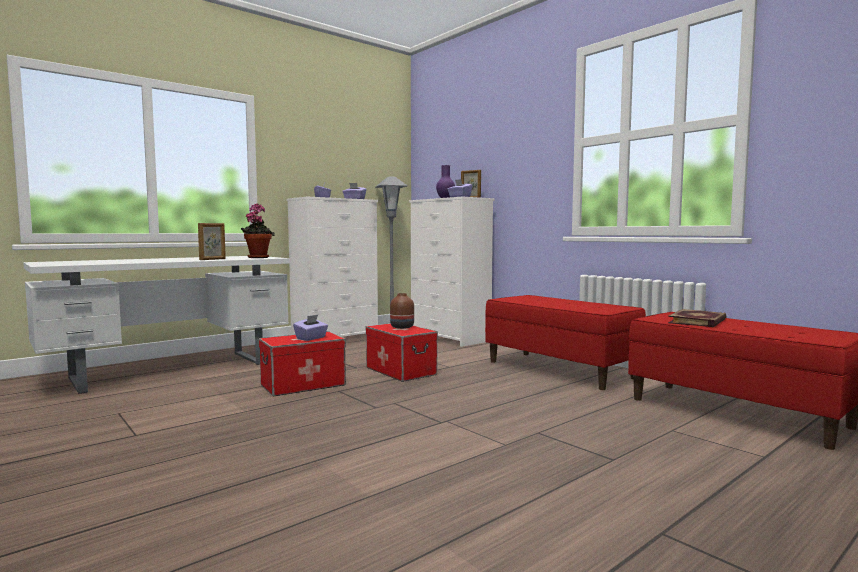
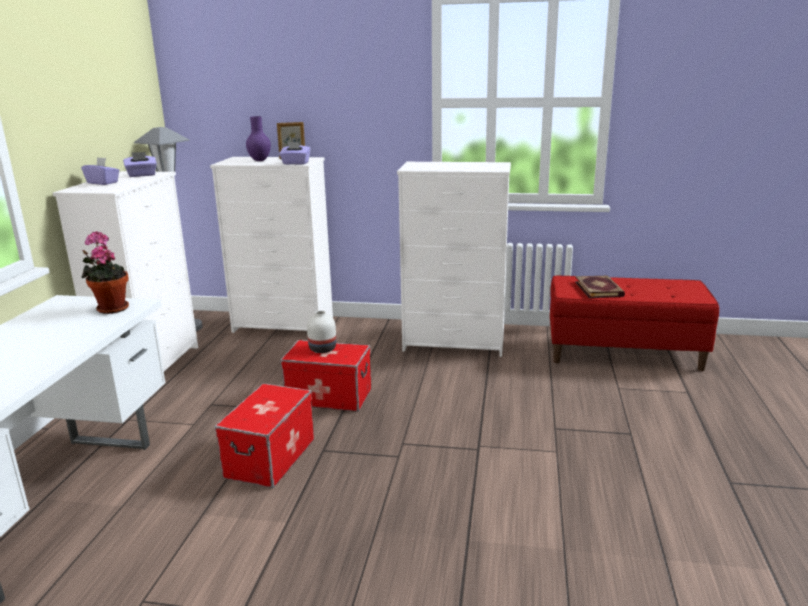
camera: 40 degrees left, 15 degrees up
(213, 259) = (81, 336): picture frame -> none
(311, 338) = (276, 403): purple tissue box -> none
(402, 327) = (322, 348): brown vase -> white vase
(559, 369) = (455, 343): red bench -> white dresser

